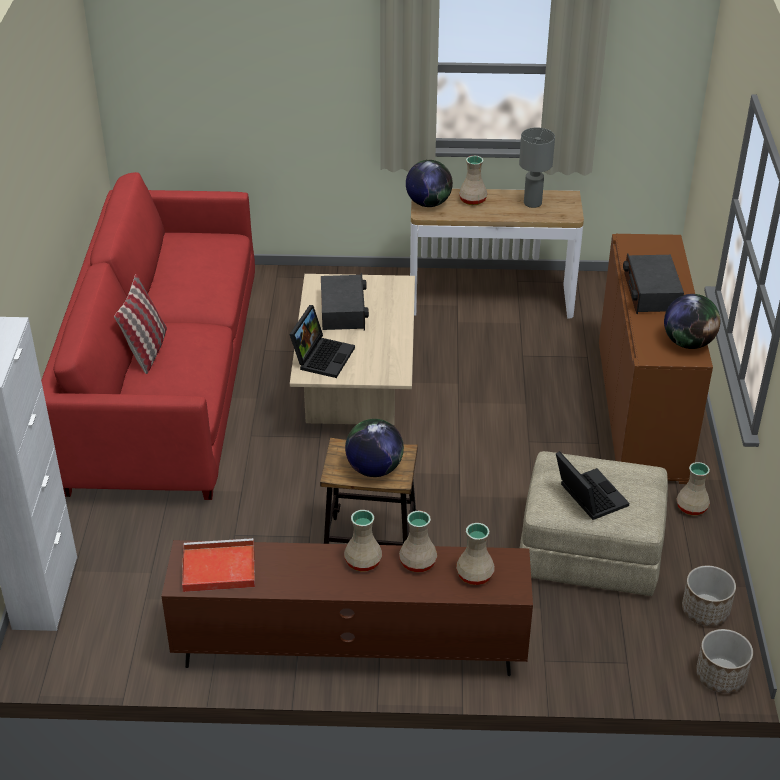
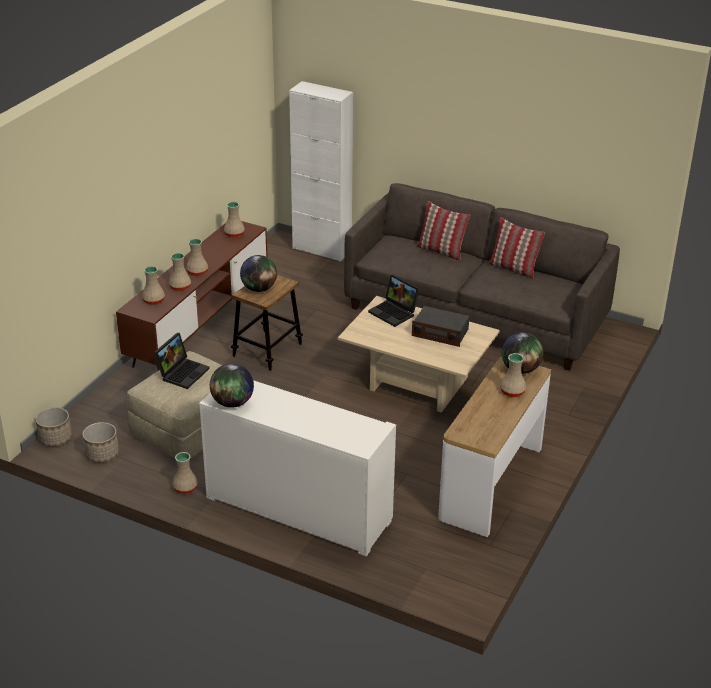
camera: 115 degrees right, 5 degrees down
(160, 285) = (513, 268): none -> pillow
(165, 385) = (476, 314): red sofa -> grey sofa
(217, 568) = (234, 234): red tray -> beige vase
(532, 203) = (489, 420): grey table lamp -> none
(587, 496) = (182, 372): laptop -> laptop turned 60 degrees counterclockwise
(641, 410) = (298, 508): brown cabinet -> white cabinet
(651, 293) = (303, 410): radio -> none

